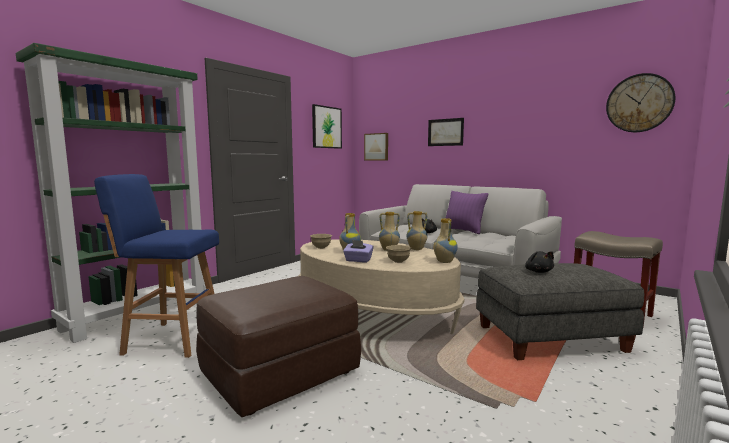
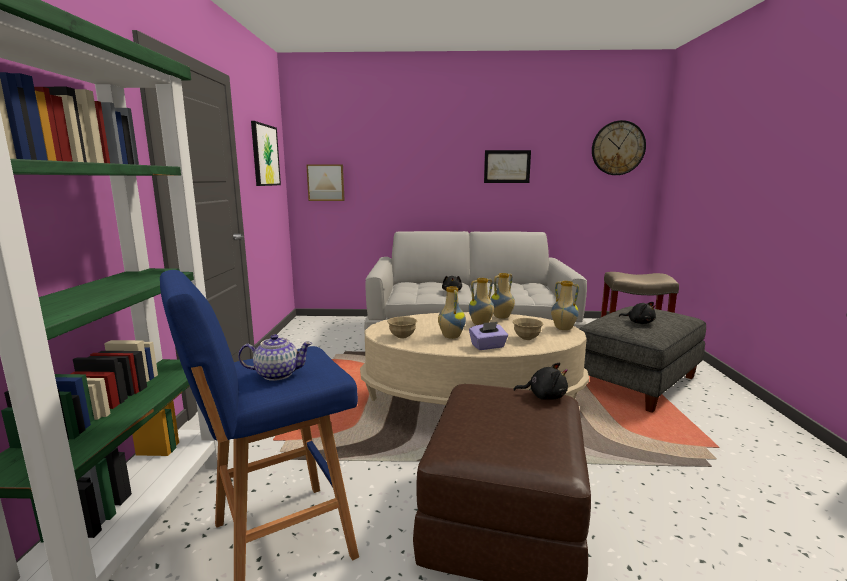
camera: 35 degrees left, 5 degrees up
(163, 233) = (277, 374): none -> teapot
(328, 289) = (544, 396): none -> black plush toy
(445, 132) = (424, 167): picture -> picture (507, 166)
(463, 230) = (476, 283): purple pillow -> none

